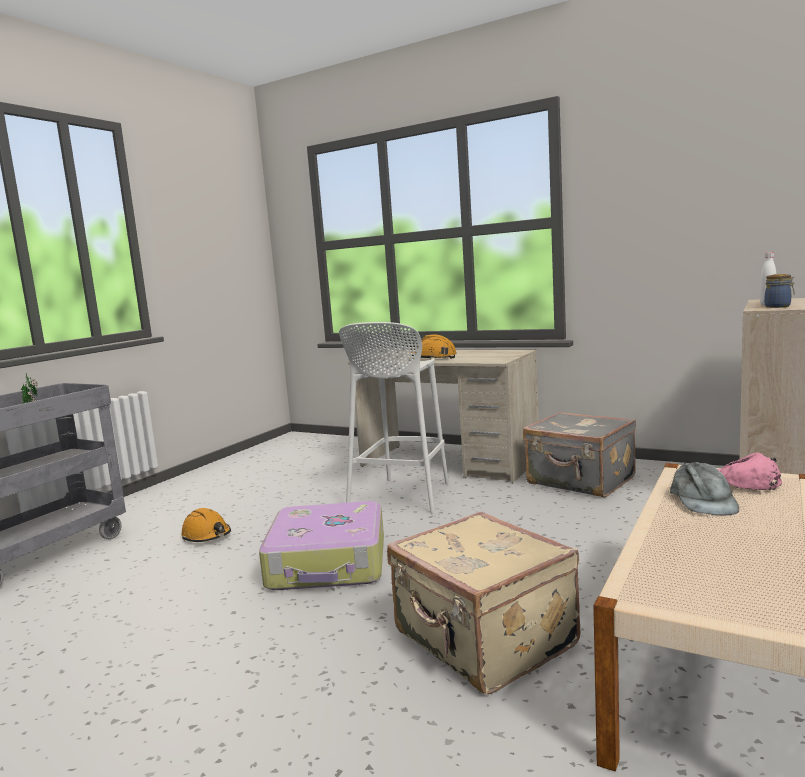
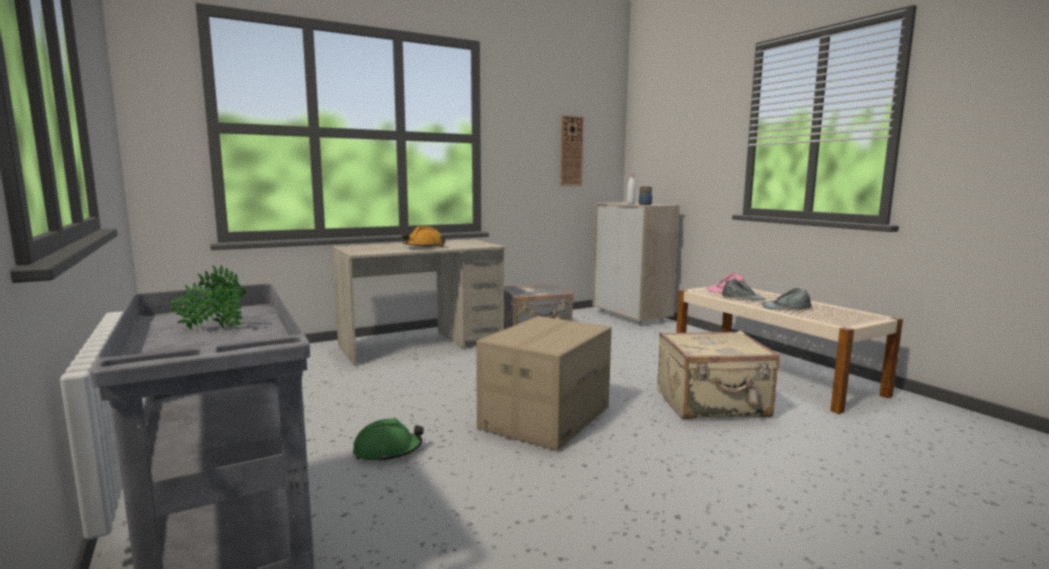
camera: 60 degrees left, 0 degrees up
(207, 536) = (387, 451): orange hard hat -> green hard hat
(328, 563) = (545, 417): suitcase -> cardboard box
(402, 496) = (458, 370): white stool -> none
(690, 537) = (786, 307): none -> grey cap
(718, 218) = (571, 151): none -> wall clock

